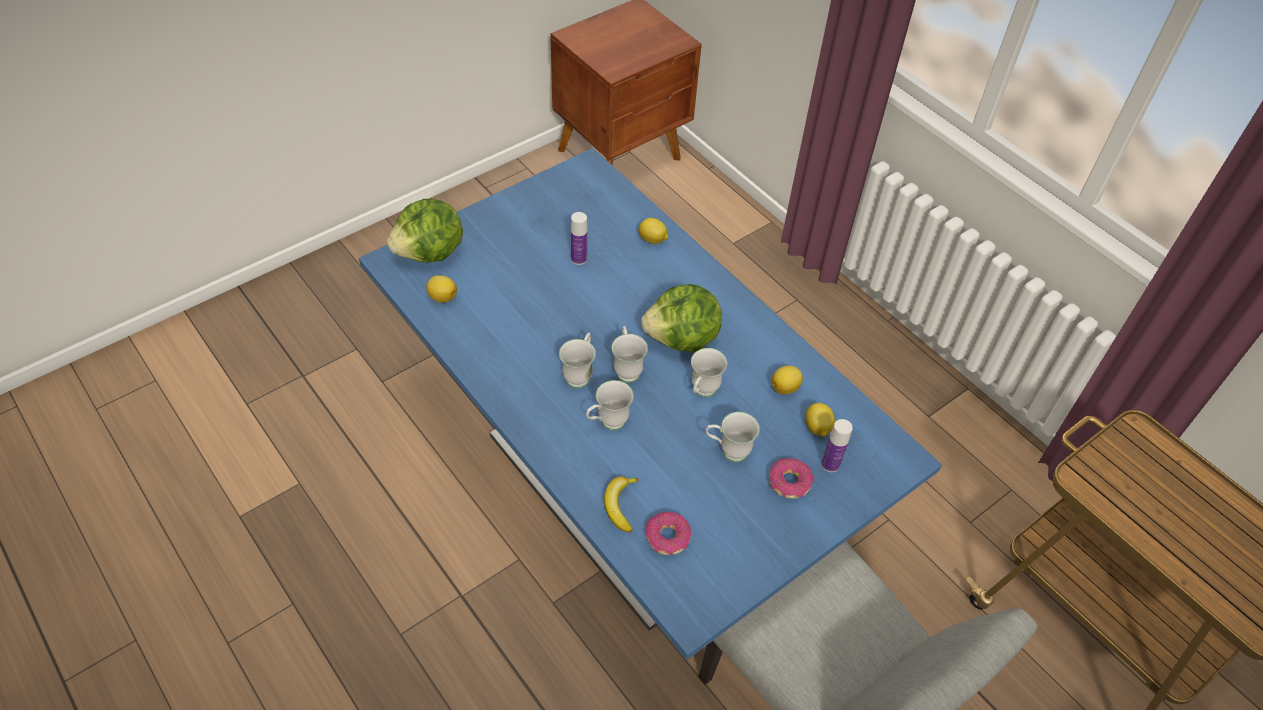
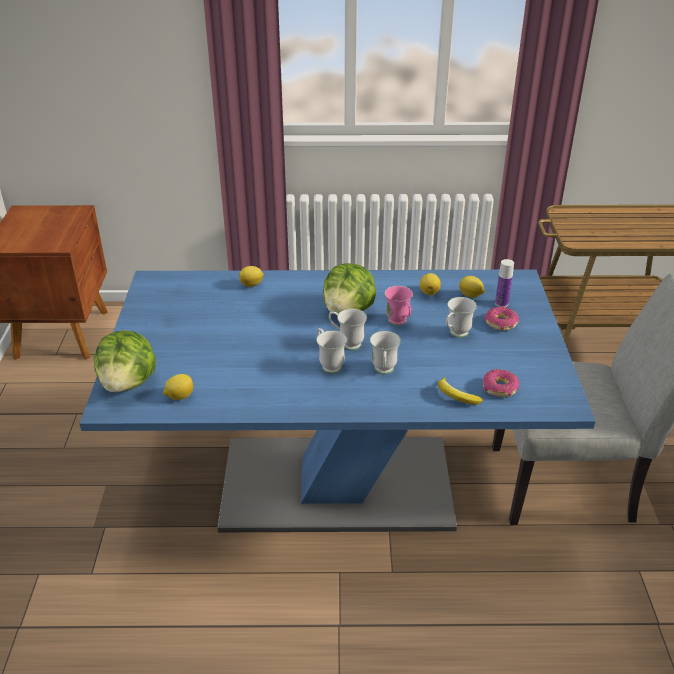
camera: 50 degrees left, 15 degrees down
(579, 259) = (227, 320): bottle -> none
(702, 392) = (399, 323): white mug -> pink mug

